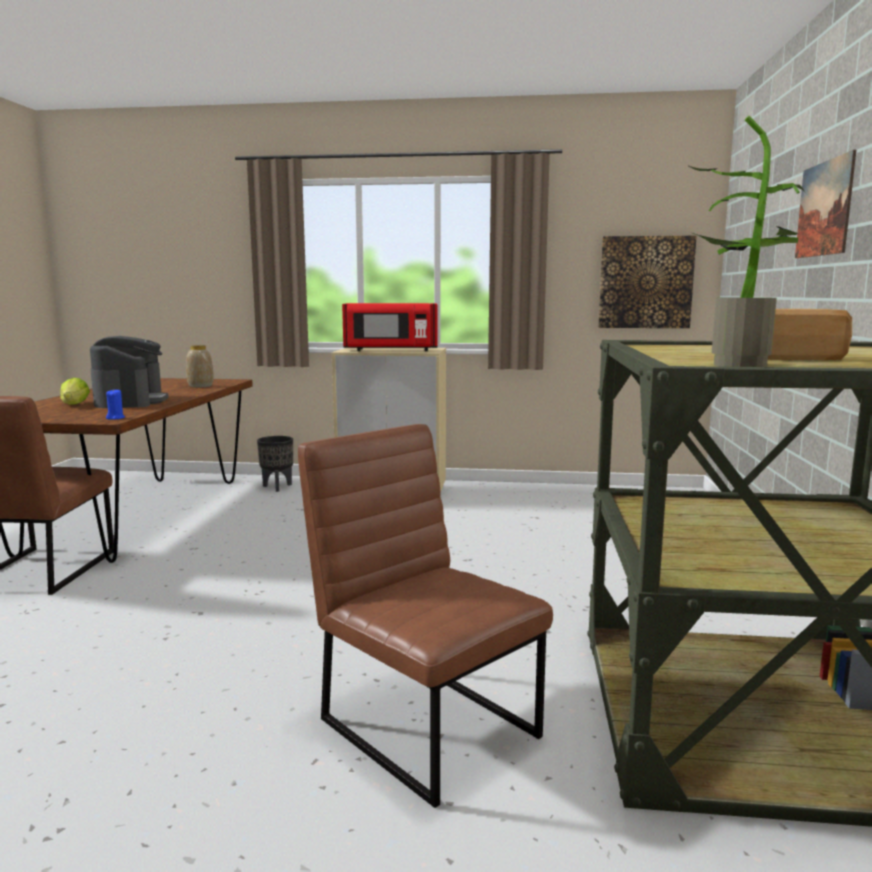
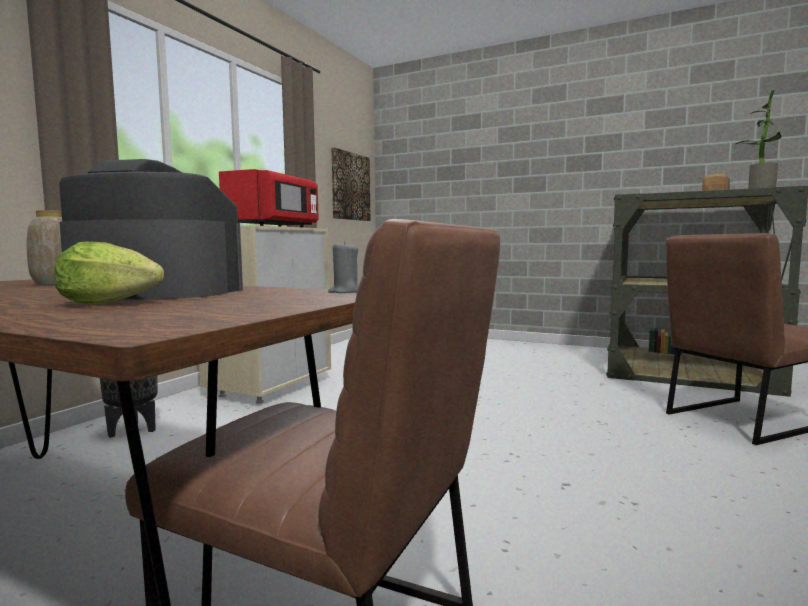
camera: 70 degrees left, 5 degrees down
(115, 418) = (345, 292): blue candle -> grey candle
(824, 208) = (532, 146): picture -> none

